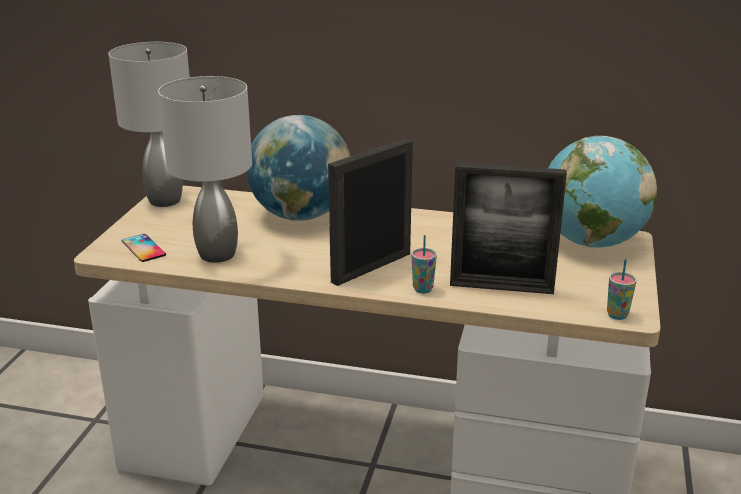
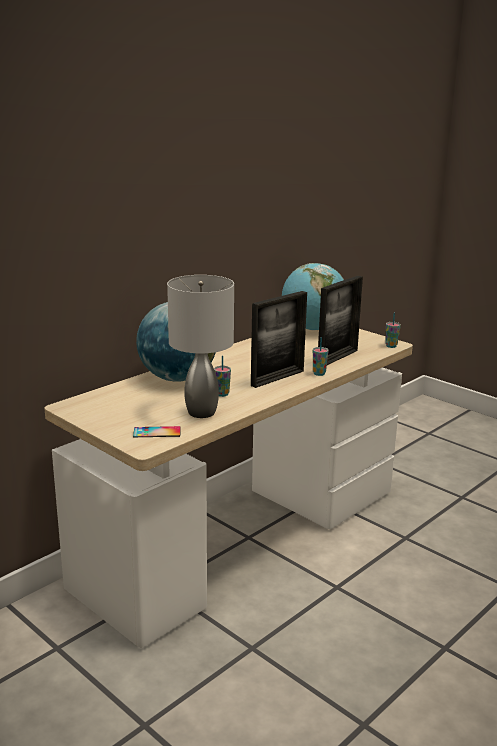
camera: 60 degrees left, 5 degrees down
(165, 200) = (80, 411): grey table lamp -> none
(281, 250) = (222, 394): none -> cup
(371, 267) = (277, 378): picture frame -> picture frame turned 120 degrees counterclockwise

